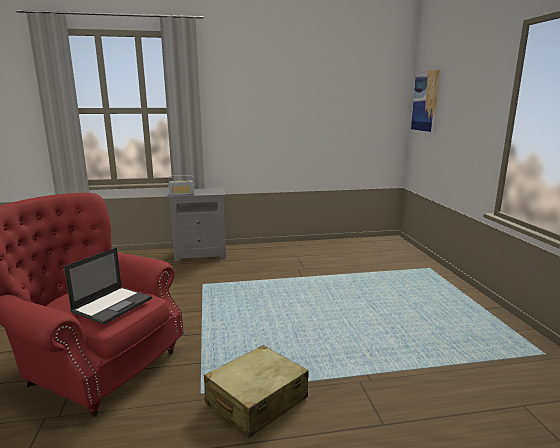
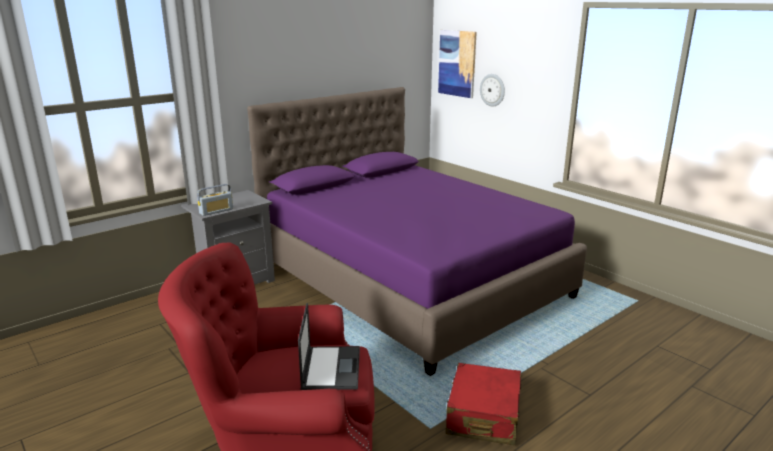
camera: 30 degrees left, 5 degrees up
(256, 401) = (483, 415): beige suitcase -> red suitcase
(324, 279) = (410, 279): none -> purple bed
(447, 122) = (492, 90): none -> wall clock

